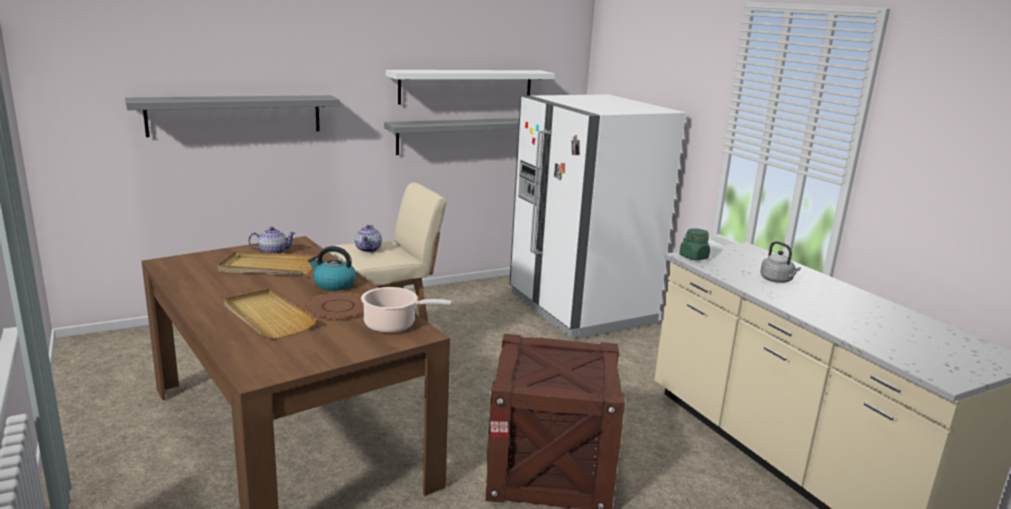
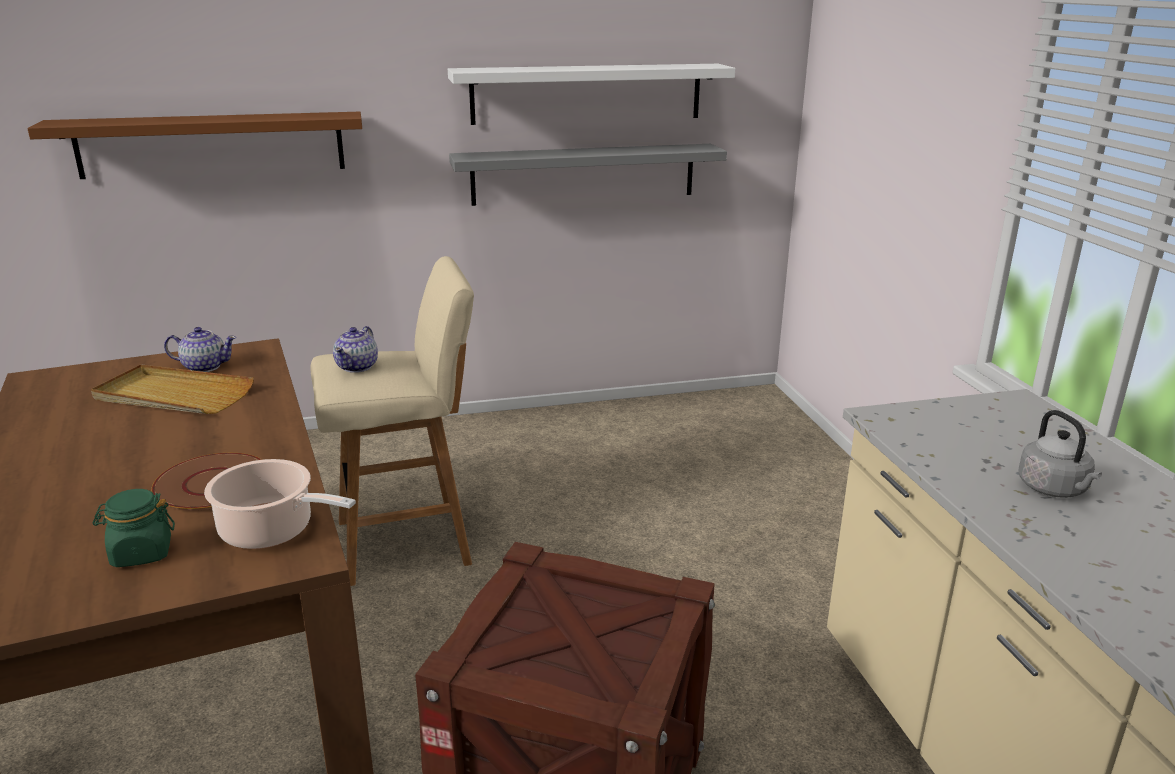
camera: 15 degrees right, 5 degrees up
(235, 115) = (212, 144): grey shelf -> brown shelf
(267, 317) = (85, 496): beige tray -> none
(333, 284) = (244, 435): kettle -> none
(580, 308) = (760, 463): white fridge -> none
(693, 257) = (896, 421): green jar -> green jar (141, 553)

